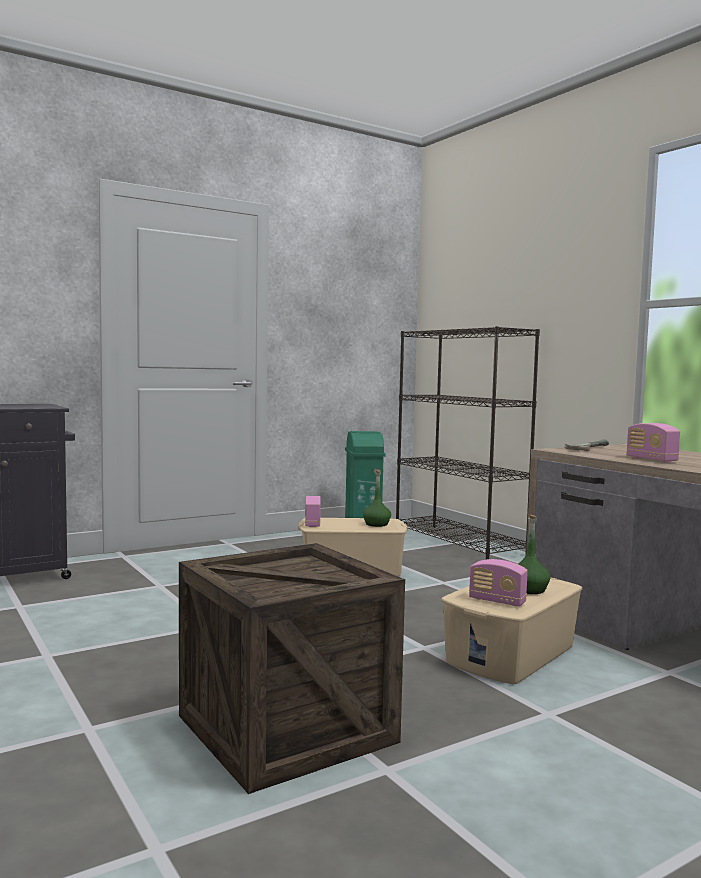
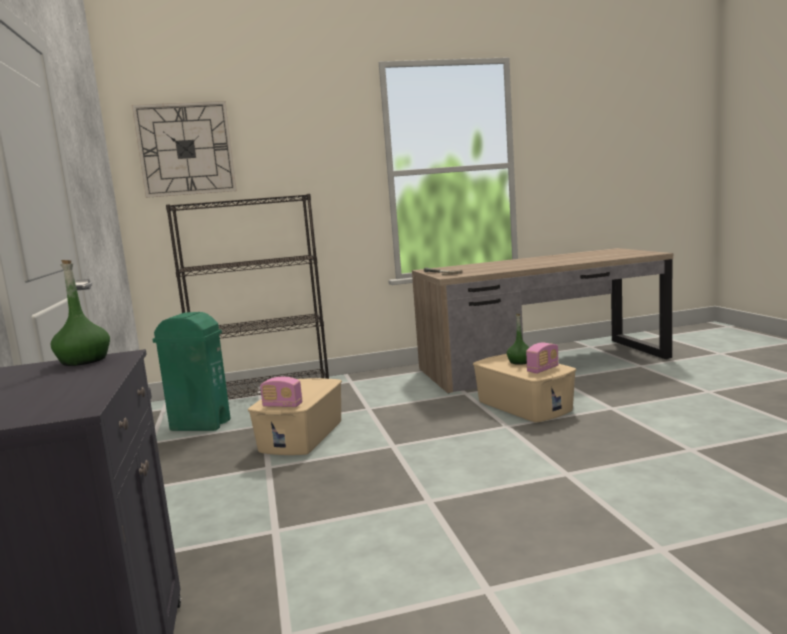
camera: 70 degrees left, 5 degrees up
(286, 728) = (644, 473): crate -> none
(376, 524) = (308, 385): green bottle -> green bottle (84, 360)
(462, 278) = (186, 149): none -> wall clock
(651, 460) = (503, 268): radio -> none

